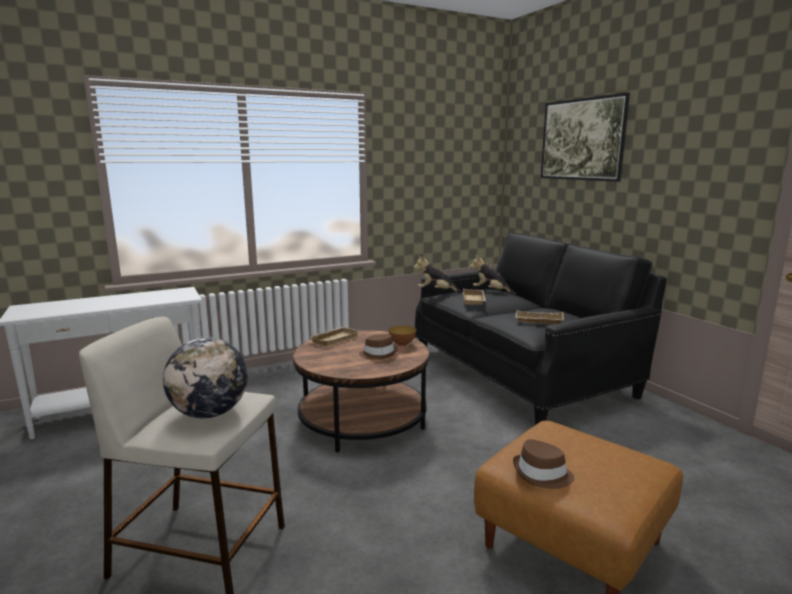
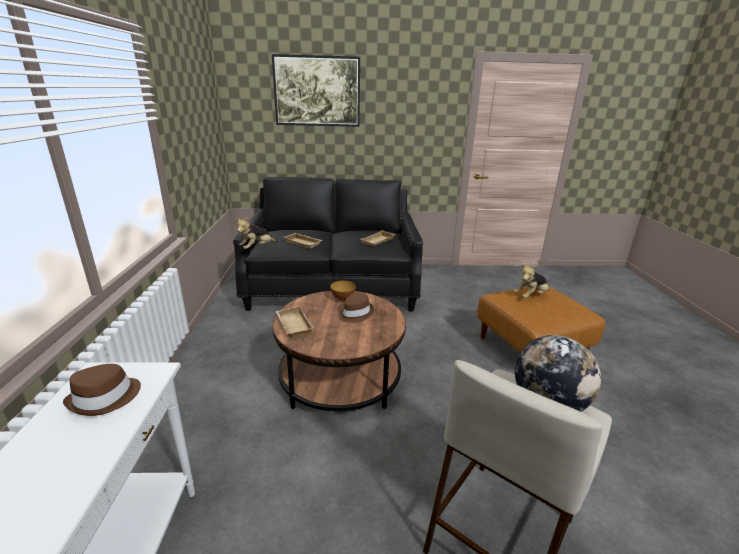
camera: 65 degrees left, 10 degrees up
(491, 291) = (285, 233): plush toy -> plush toy (531, 296)
(542, 474) = (551, 317): brown hat -> brown hat (105, 398)

